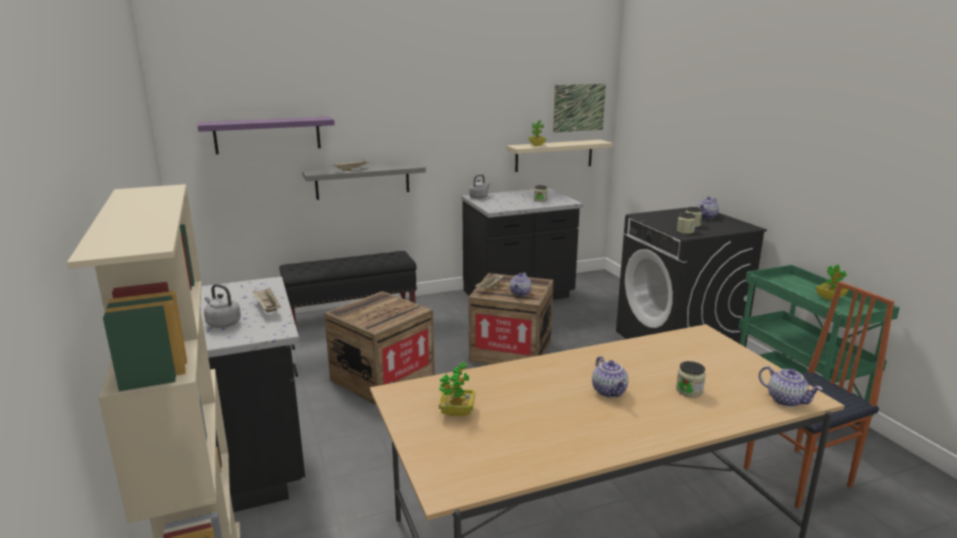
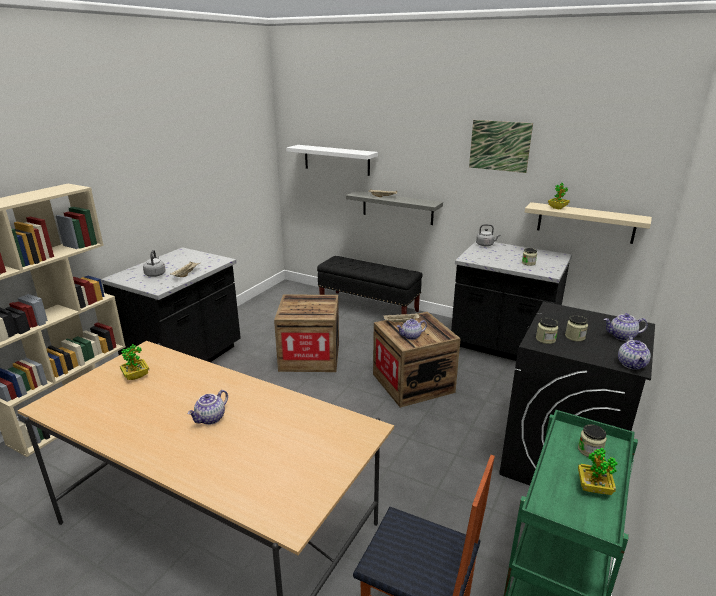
camera: 50 degrees right, 5 degrees up
(267, 135) = (336, 160): purple shelf -> white shelf
(579, 107) = (626, 176): picture -> picture (499, 146)
(689, 391) = (244, 453): jar -> jar (590, 450)
(786, 400) = (274, 511): teapot -> teapot (632, 364)

